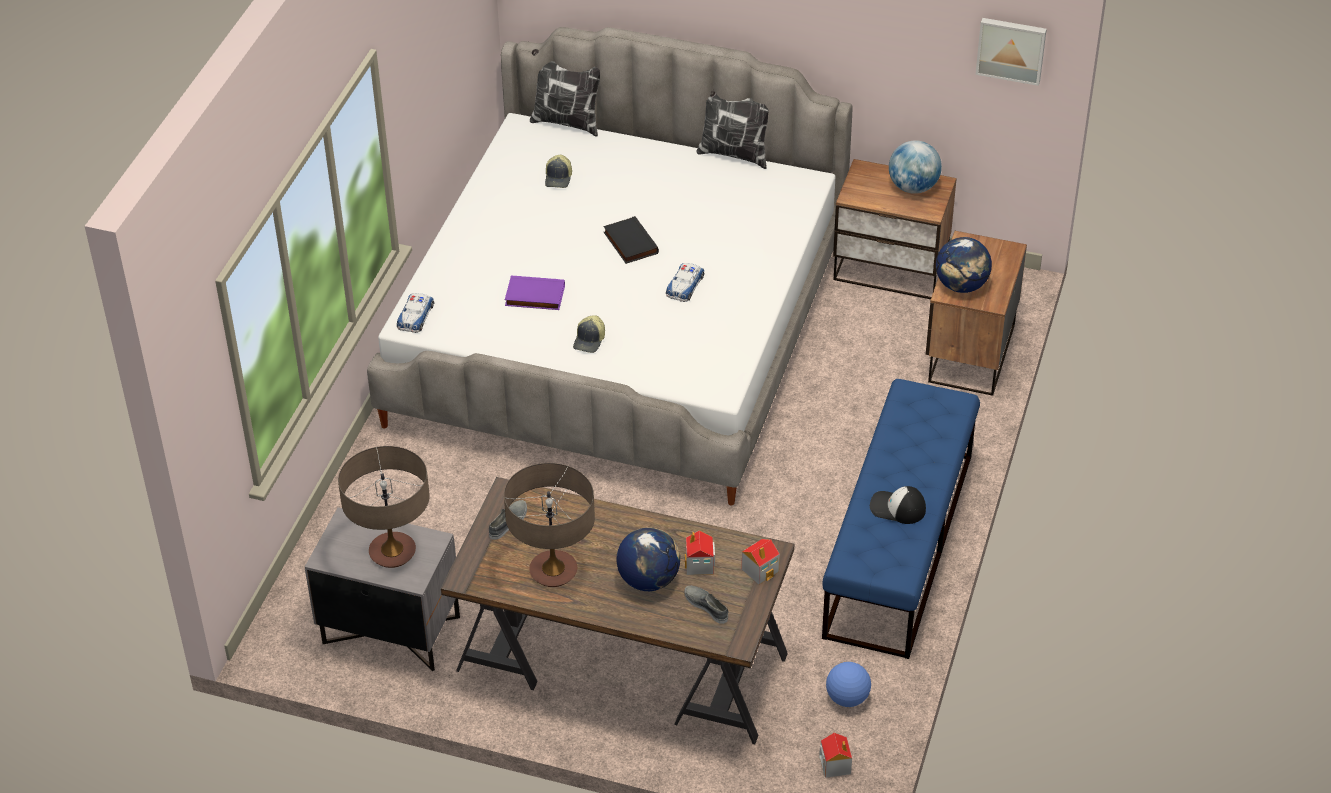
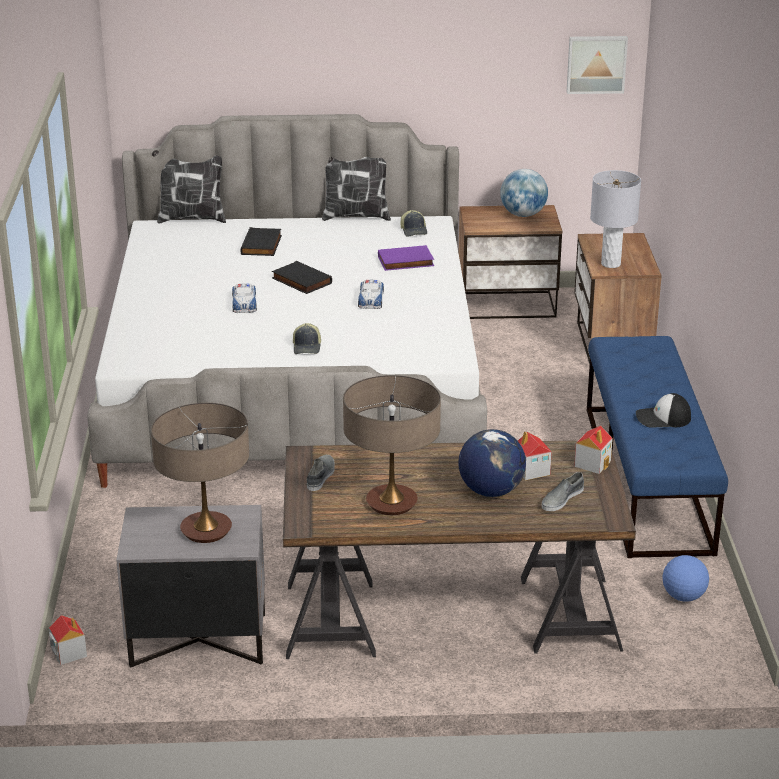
camera: 20 degrees left, 15 degrees down
(415, 316) = (125, 358): toy car -> toy car (244, 303)
(534, 297) = (234, 328): purple book -> purple book (405, 262)
(559, 178) = (207, 252): cap -> cap (414, 230)
(618, 180) = (262, 245): none -> black book
(706, 606) = (562, 499): grey shoe -> grey shoe turned 75 degrees counterclockwise
(835, 764) = (709, 650): toy house -> toy house (69, 652)
(961, 286) = (611, 264): globe -> grey table lamp

